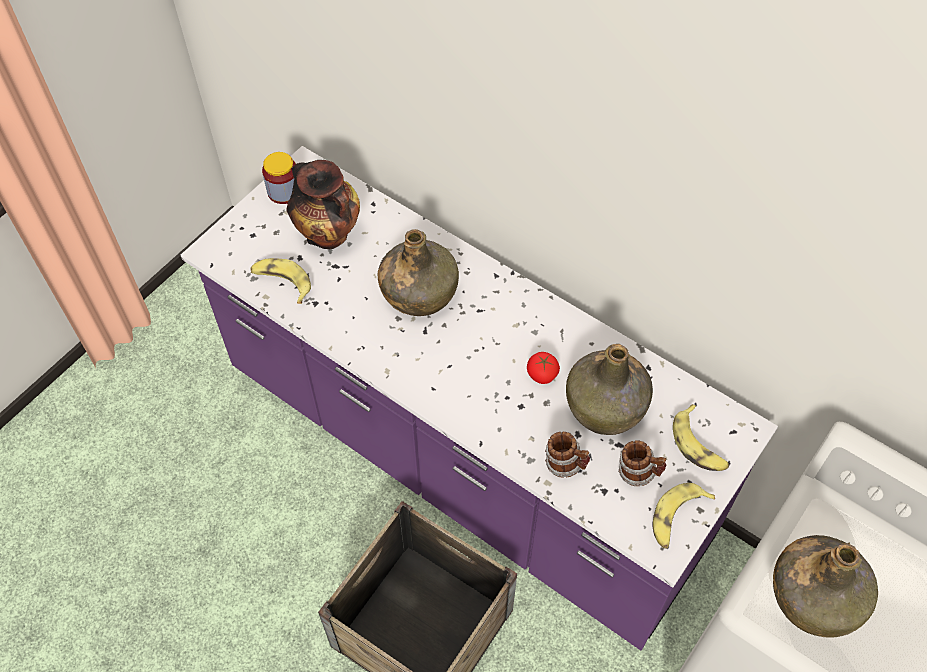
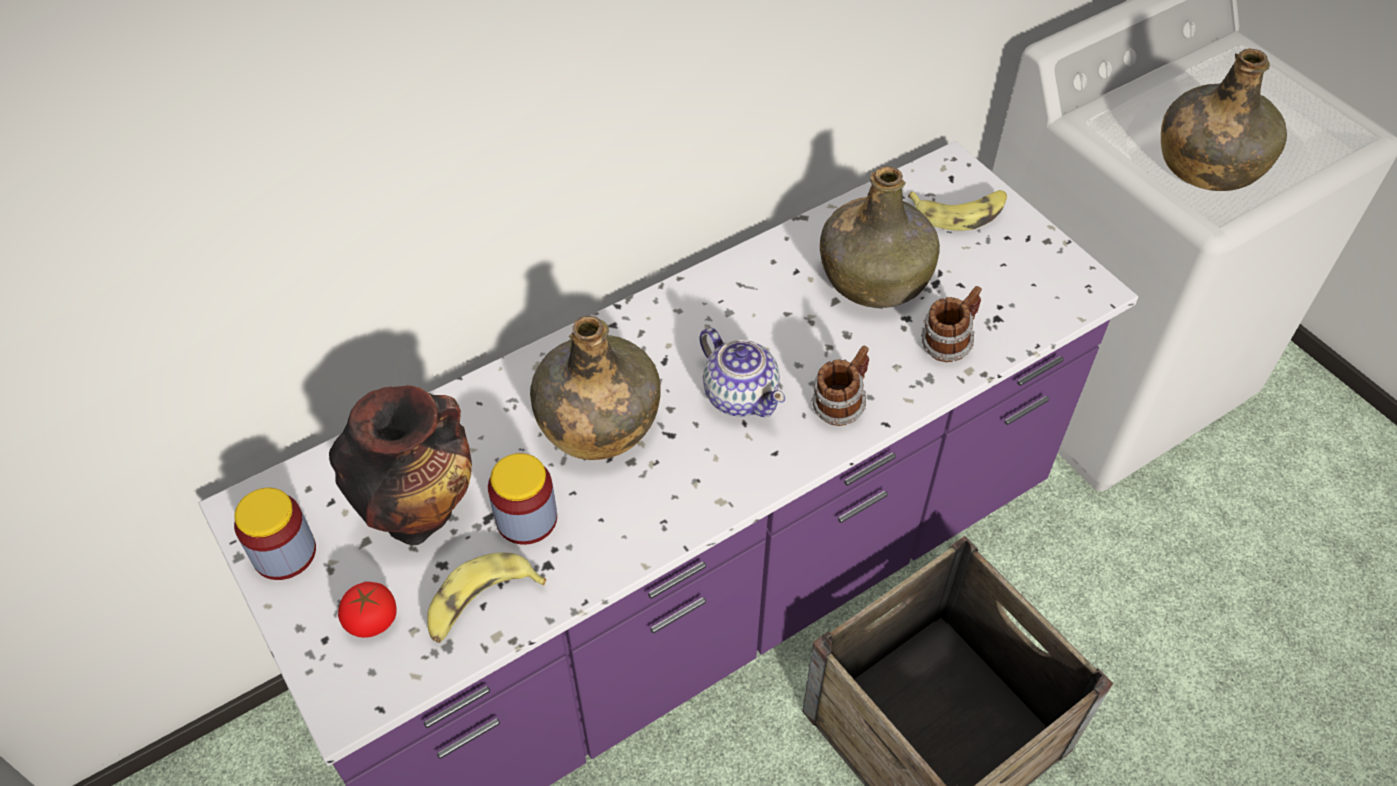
camera: 70 degrees left, 5 degrees down
(341, 283) = (526, 518): none -> jar
(470, 357) = (740, 395): none -> teapot
(541, 374) = (801, 326): tomato -> tomato (372, 620)
(638, 472) = (981, 278): mug -> mug (839, 406)
(676, 518) = (1053, 264): banana -> none

